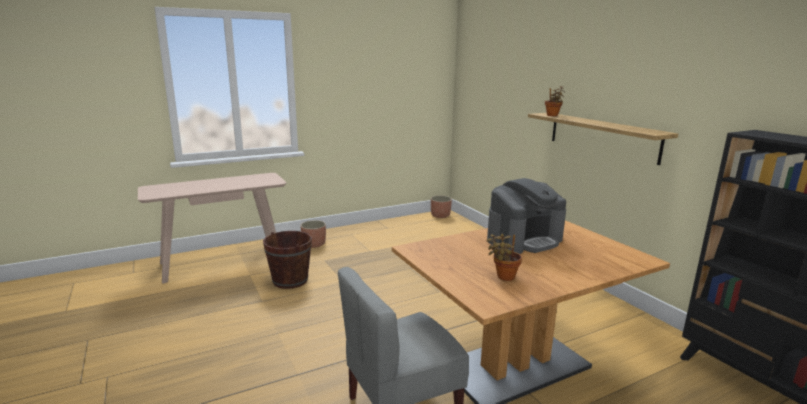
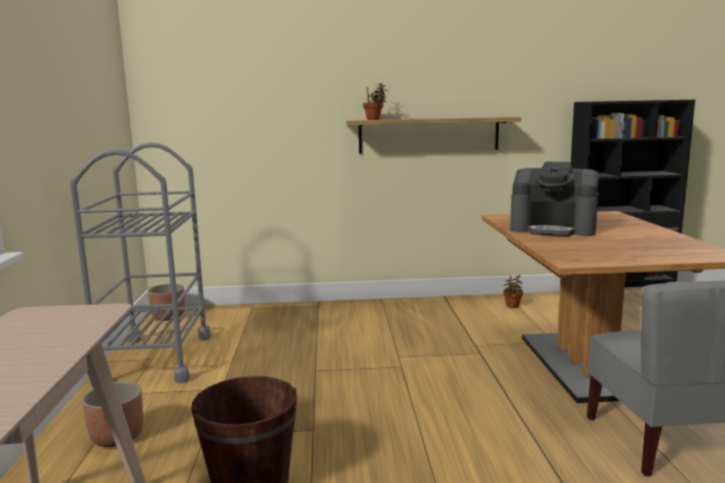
camera: 65 degrees left, 5 degrees down
(388, 229) = (156, 359): none -> grey cart
(503, 277) = (655, 245): potted plant -> potted plant (512, 306)
(524, 240) = (553, 229): coffee machine -> coffee machine turned 120 degrees clockwise

